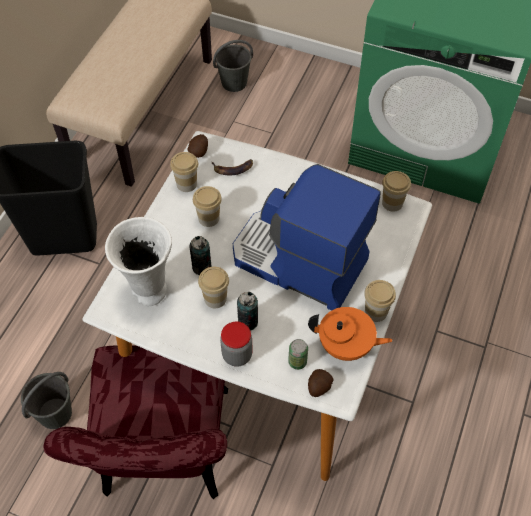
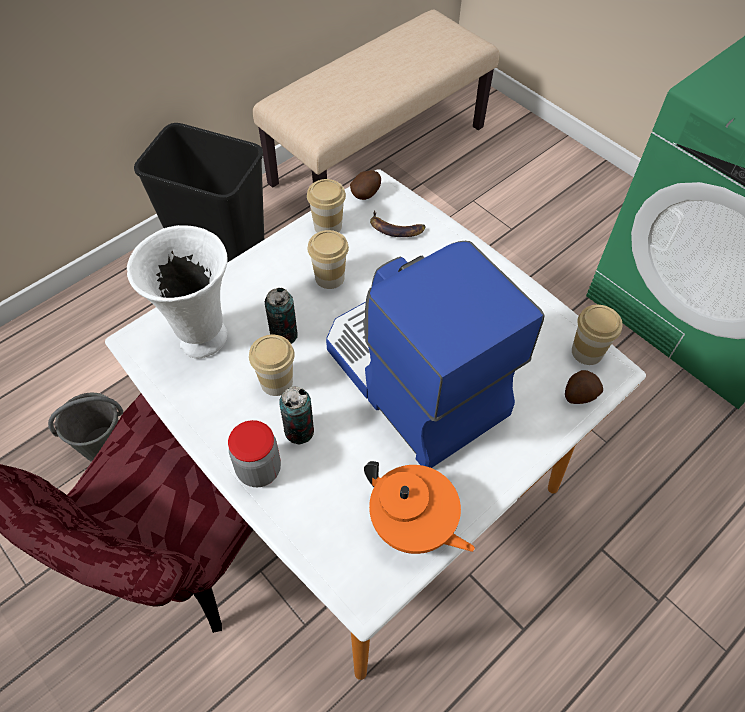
camera: 25 degrees right, 0 degrees up
(234, 82) = (496, 159): grey bucket -> none
(297, 362) = (333, 517): can -> none
(318, 387) = (341, 568): potato -> potato (579, 395)
(376, 312) = (483, 494): cup -> none

